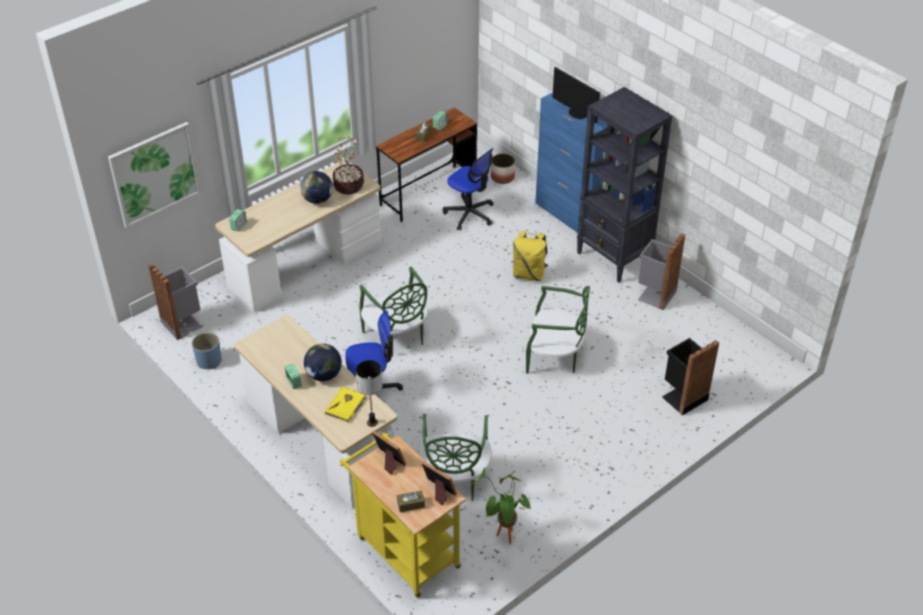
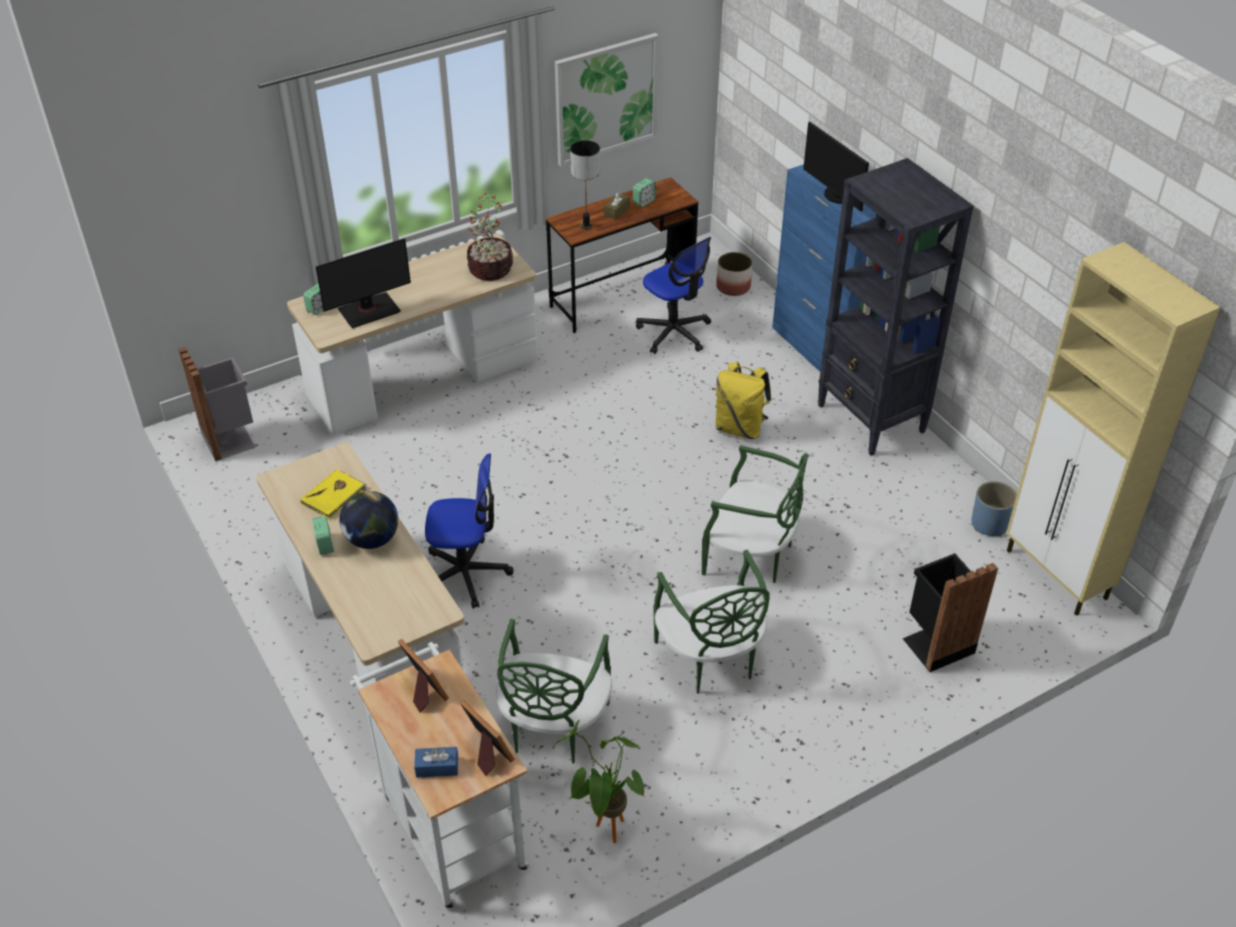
camera: 10 degrees right, 0 degrees up
(155, 174) = (196, 217): picture -> picture (606, 99)
(209, 361) = (249, 497): blue planter -> blue planter (989, 524)
(273, 224) = (369, 310): none -> monitor
(318, 200) = (441, 284): globe -> none
(346, 406) = (391, 591): yellow book -> yellow book (334, 496)
(372, 423) = (422, 623): table lamp -> table lamp (586, 226)
(397, 337) = (525, 496): green chair -> green chair (710, 659)
(404, 549) = (449, 825): yellow cart -> white cart
(411, 504) = (437, 767): brown tissue box -> blue tissue box
(655, 295) = (923, 480): grey trash can -> none
(750, 345) = (1057, 575): none -> beige cabinet

